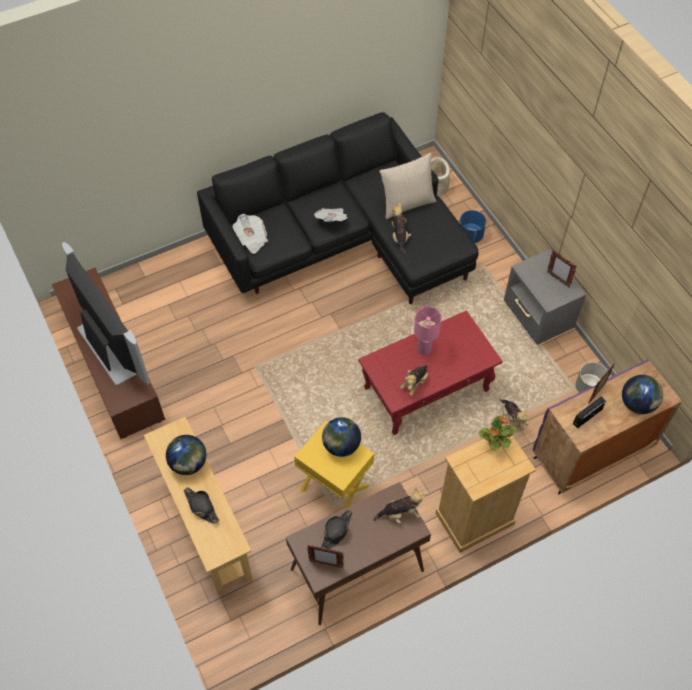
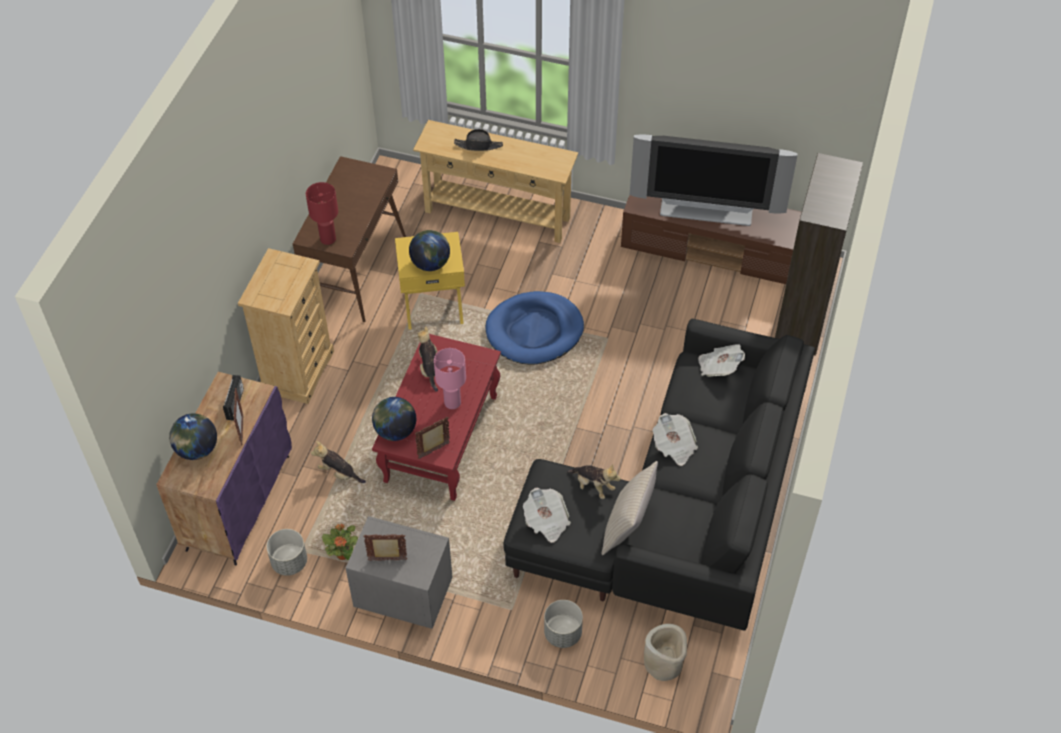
camera: 135 degrees right, 5 degrees down
(145, 275) = (800, 332): none -> brown bookcase
(188, 463) = (521, 160): globe -> globe (395, 431)
(291, 411) = (534, 331): none -> blue dog bed
(326, 564) = (350, 174): picture frame -> picture frame (434, 451)
(336, 532) = (364, 196): black hat -> none
(401, 513) = (328, 239): plush toy -> red table lamp
(446, 238) = (546, 521): none -> newspaper
(470, 236) = (562, 633): blue planter -> grey planter
(494, 444) = (288, 296): potted plant -> potted plant (343, 554)

